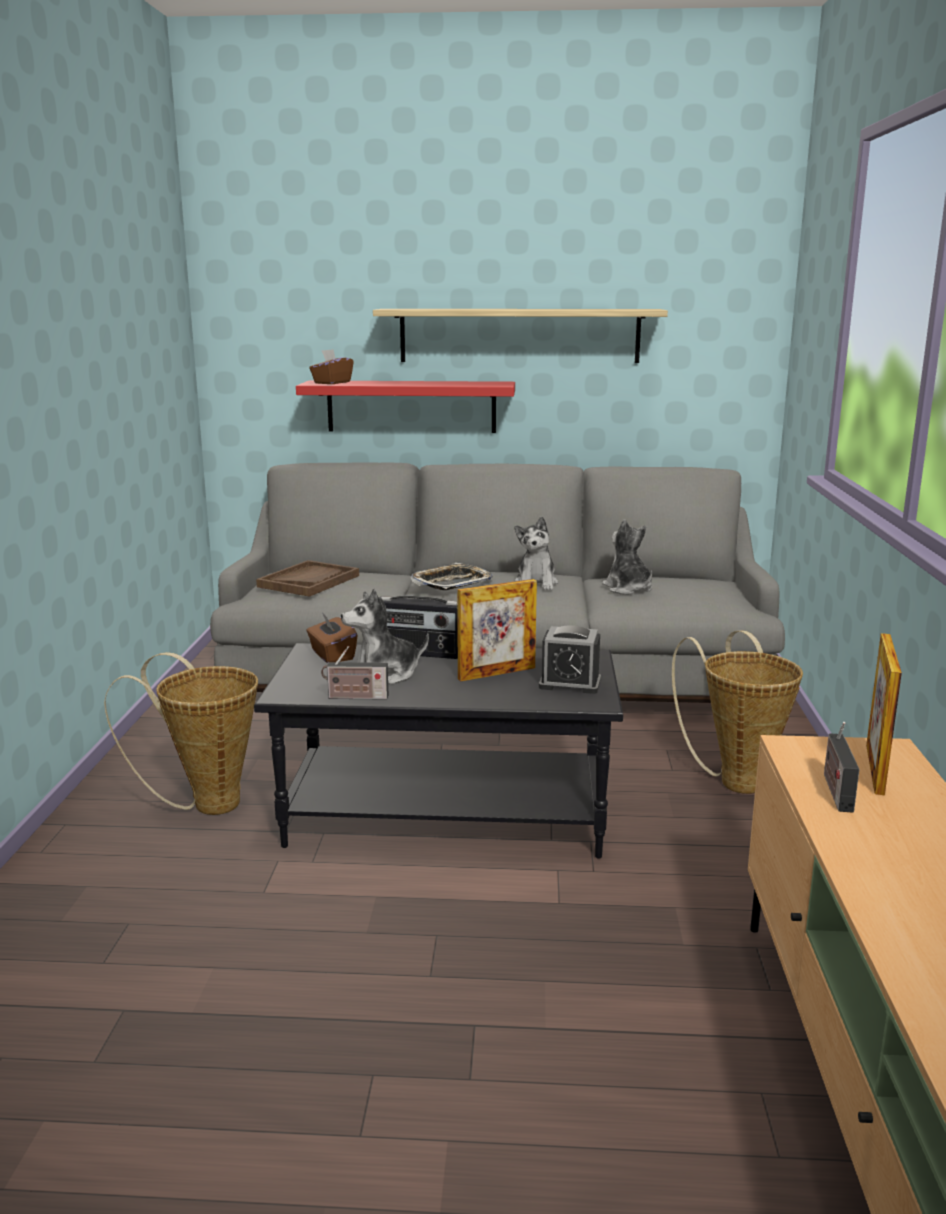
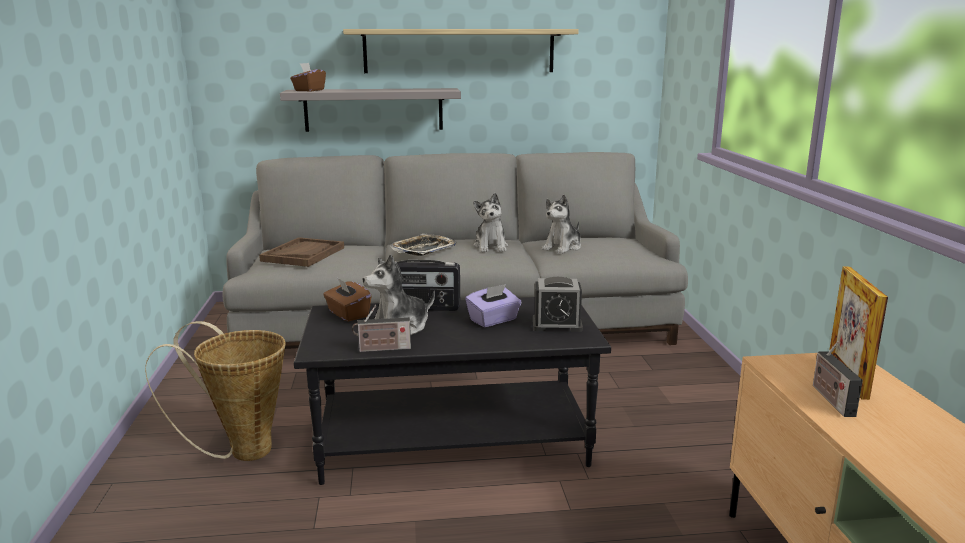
camera: 10 degrees left, 0 degrees up
(411, 406) = (373, 109): red shelf -> grey shelf
(496, 673) = (493, 320): picture frame -> purple tissue box
(628, 589) = (563, 247): plush toy -> plush toy turned 105 degrees counterclockwise
(736, 779) = (670, 391): basket -> none

